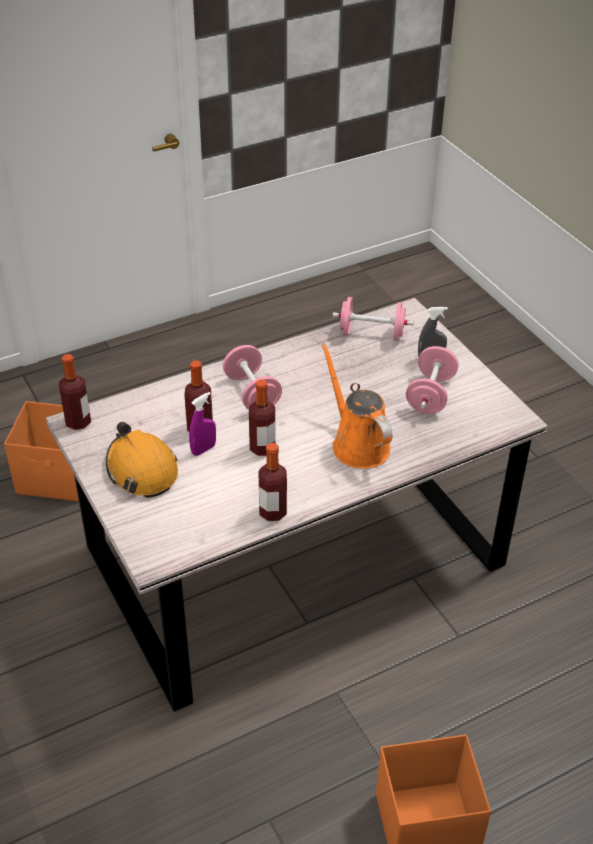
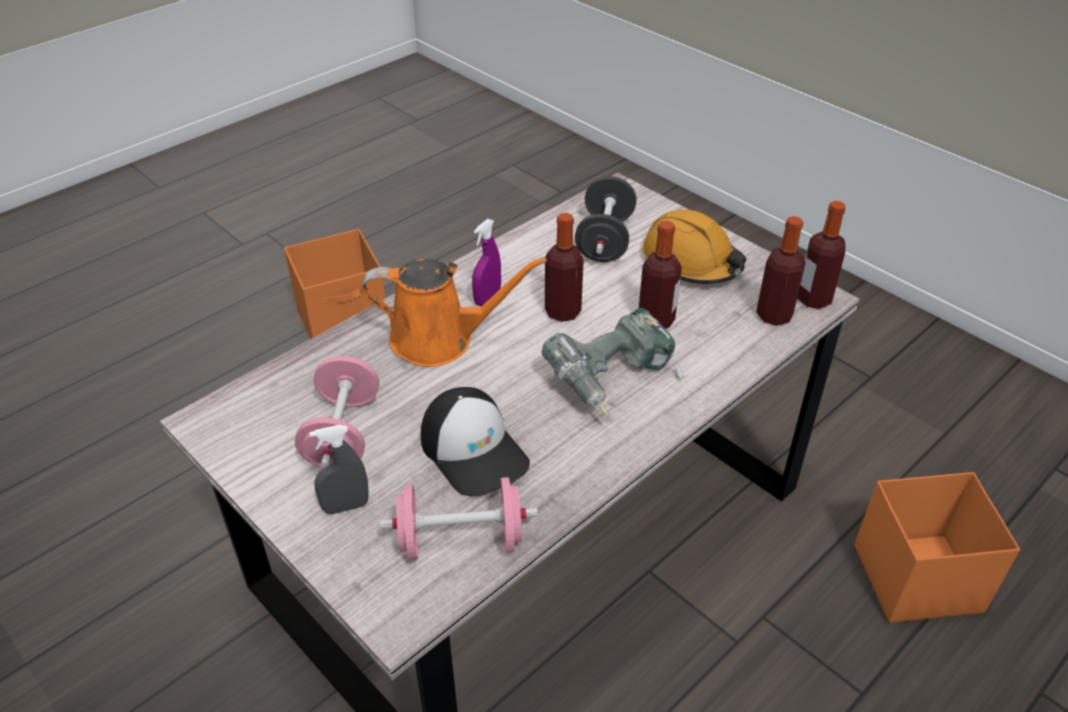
camera: 165 degrees right, 0 degrees up
(197, 505) = (605, 240): none -> black dumbbell
(203, 449) = (635, 296): purple spray bottle -> purple spray bottle (487, 298)
(252, 393) = (614, 382): pink dumbbell -> power drill
(272, 512) = (518, 248): bottle -> bottle (774, 315)
(353, 372) = (474, 450): none -> cap
(357, 444) = (440, 339): orange watering can -> orange watering can turned 45 degrees counterclockwise

